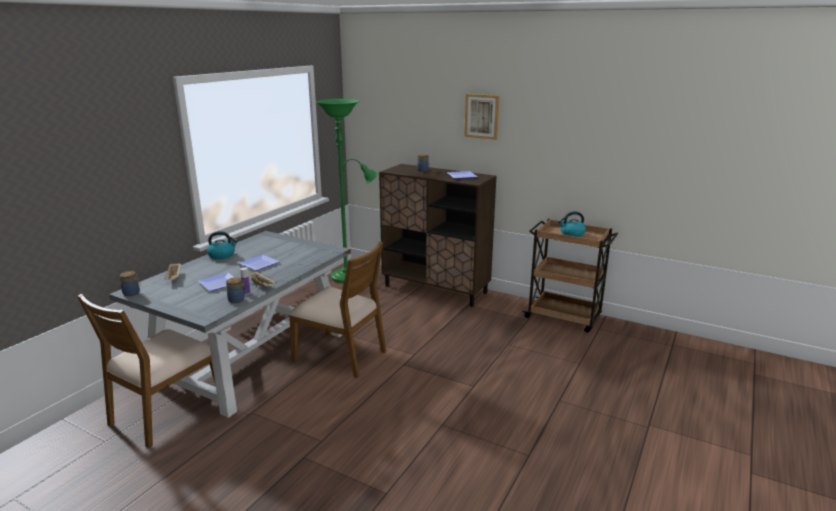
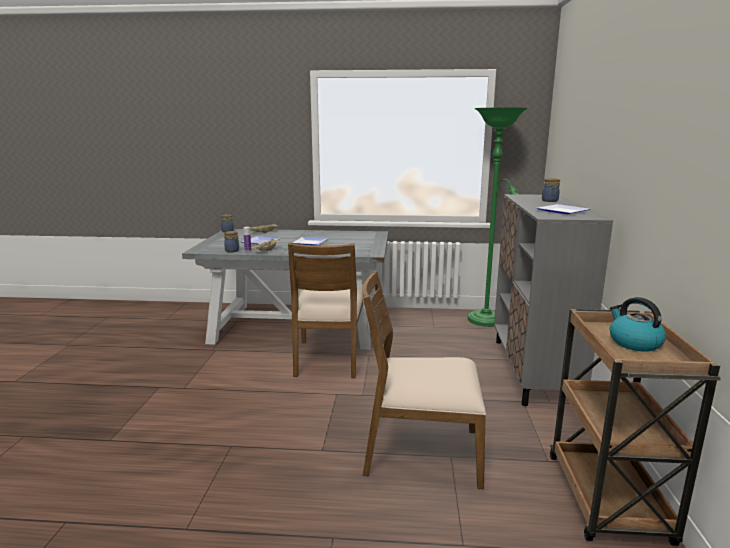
camera: 65 degrees right, 5 degrees down
(166, 412) = (204, 324): brown chair -> brown chair (421, 453)
(222, 255) = (317, 233): kettle -> none
(436, 289) = (533, 371): brown cabinet -> grey cabinet
(482, 116) = (622, 122): picture -> none

